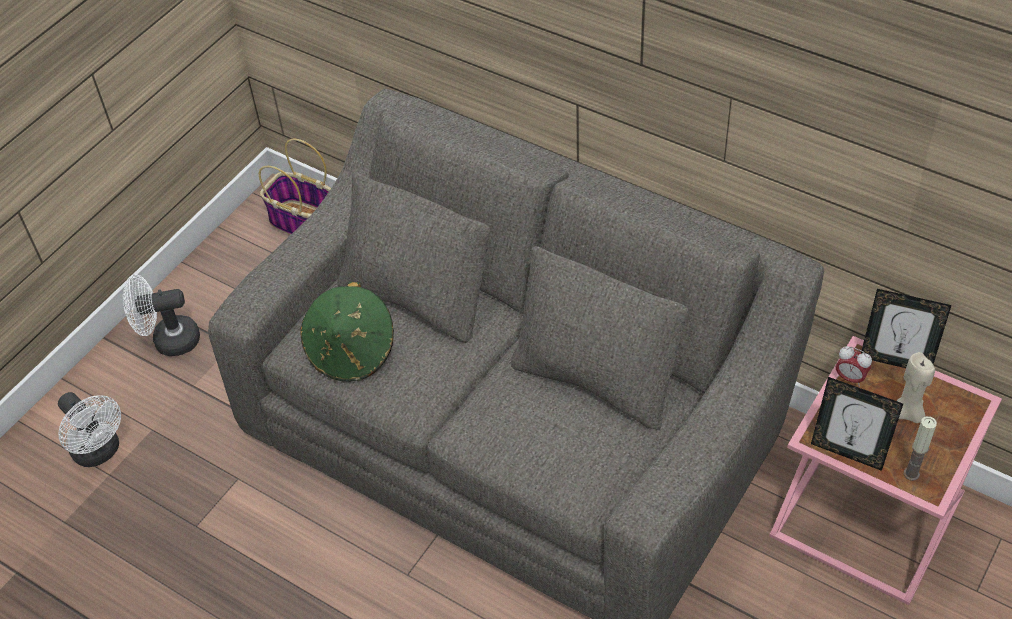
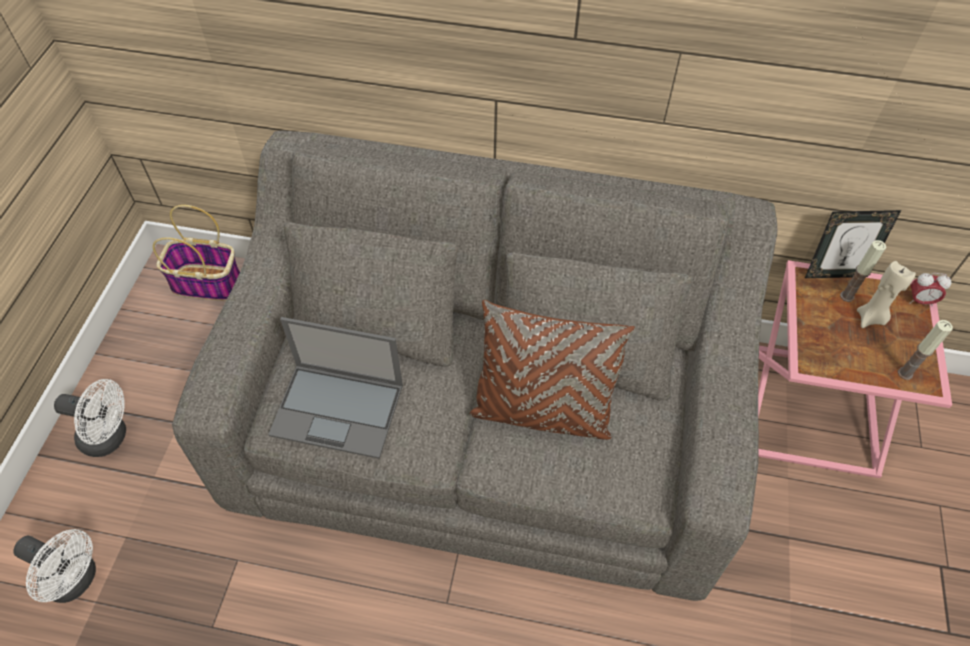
camera: 25 degrees left, 5 degrees up
(168, 341) = (110, 437): white fan -> white fan turned 135 degrees counterclockwise
(352, 351) = (339, 410): green hat -> laptop
(530, 405) = (542, 412): none -> brown pillow
(847, 452) = (844, 370): picture frame -> none
(850, 378) = (807, 299): alarm clock -> alarm clock (919, 301)
(895, 386) = (847, 296): none -> candle

